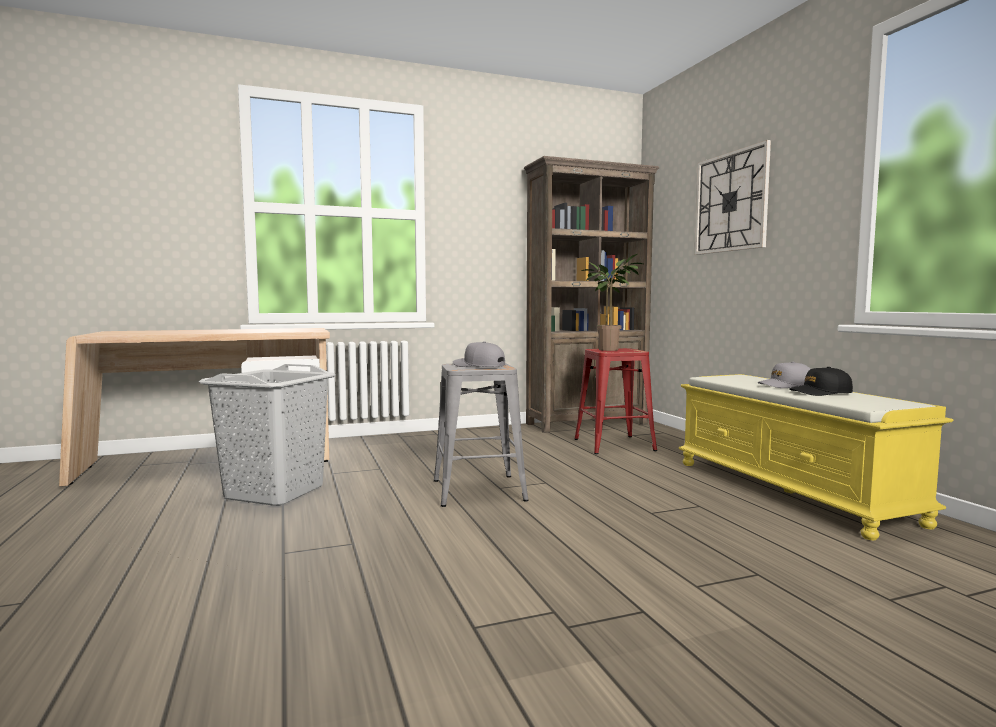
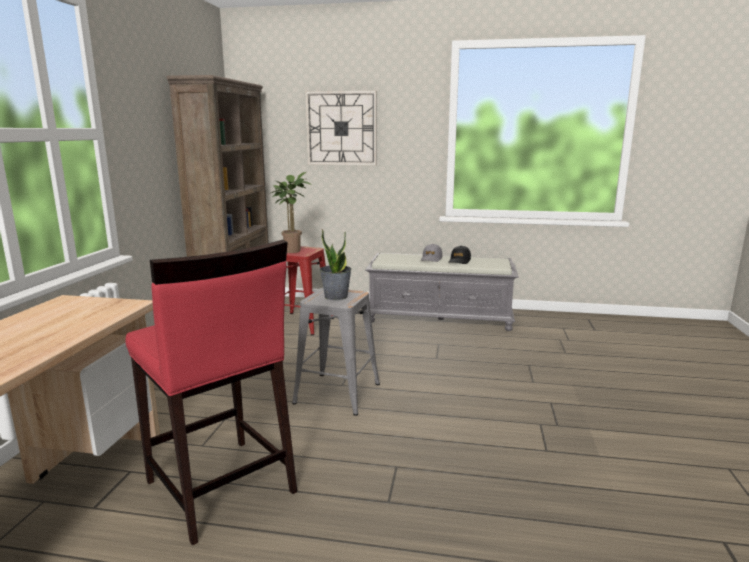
camera: 60 degrees left, 10 degrees up
(273, 492) = (220, 488): grey laundry basket -> red stool
(478, 366) = (336, 296): grey cap -> potted plant
(791, 491) = (440, 318): yellow bench -> grey bench

